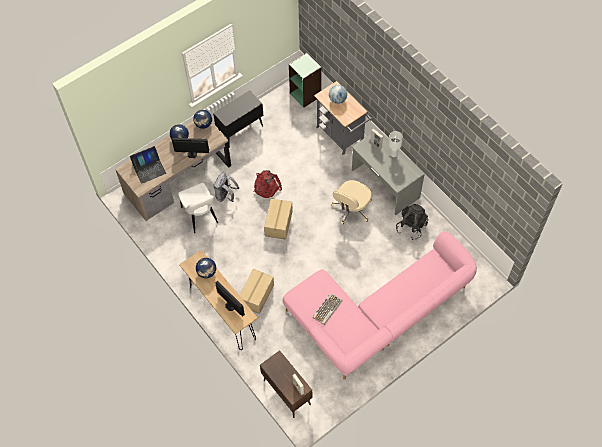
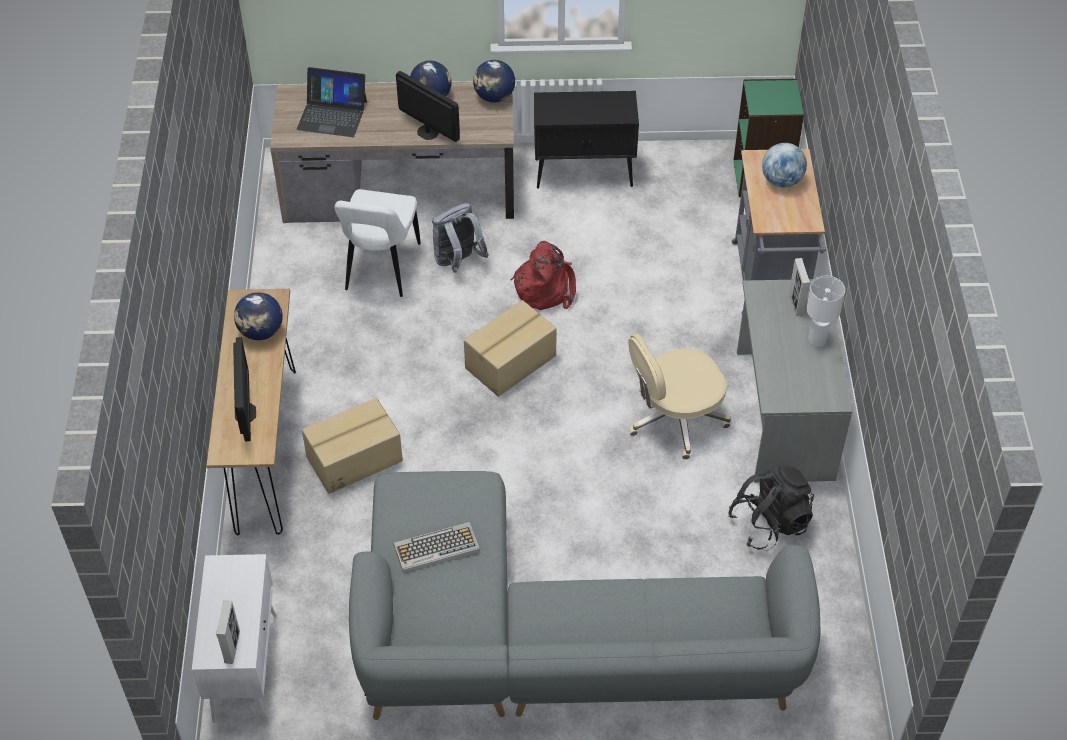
camera: 35 degrees right, 10 degrees down
(286, 392) = (245, 666): brown cabinet -> white cabinet
(377, 315) = (548, 643): pink sofa -> grey sofa

